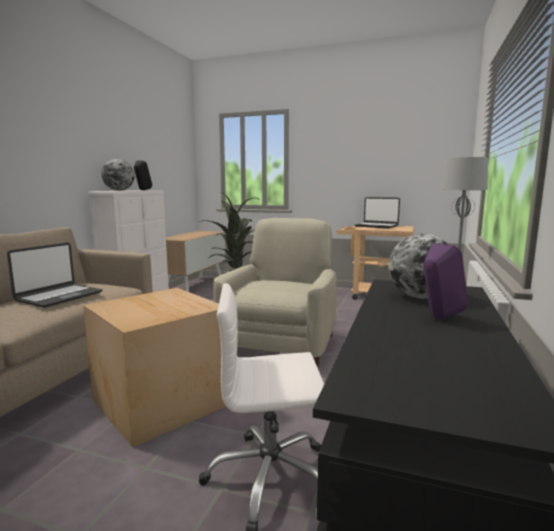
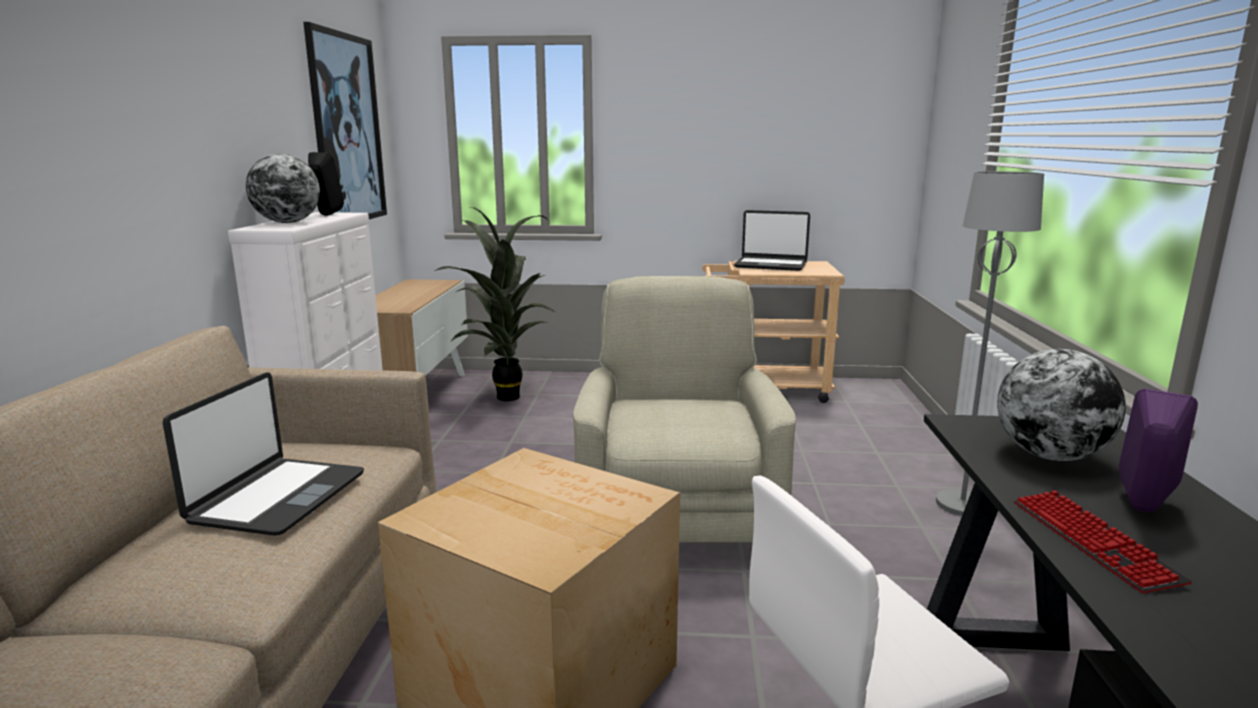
camera: 15 degrees left, 5 degrees up
(166, 155) = (347, 129): none -> picture
(386, 326) = (1092, 541): none -> keyboard

